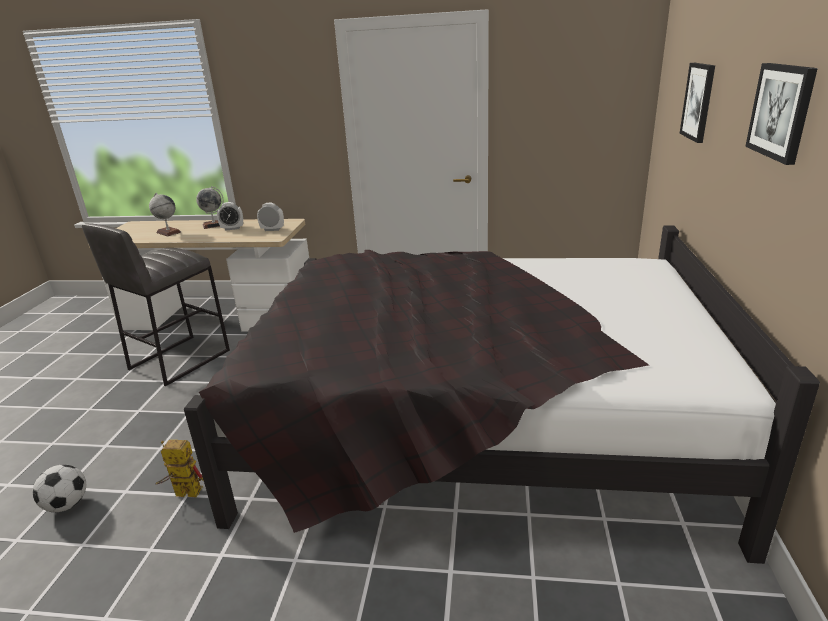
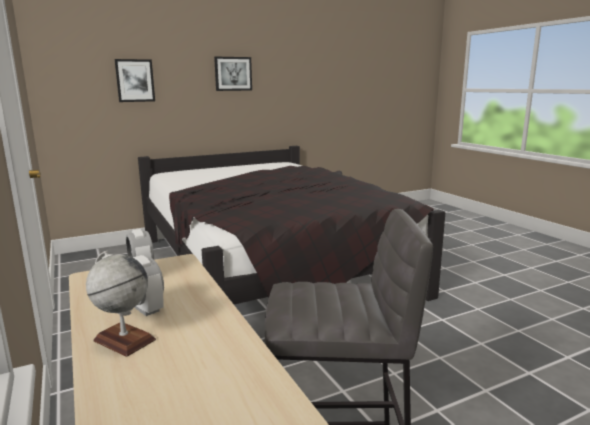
camera: 125 degrees left, 10 degrees down
(67, 505) = (528, 359): football -> none
(168, 232) = (200, 374): globe -> none
(182, 493) = (444, 321): toy robot -> none

